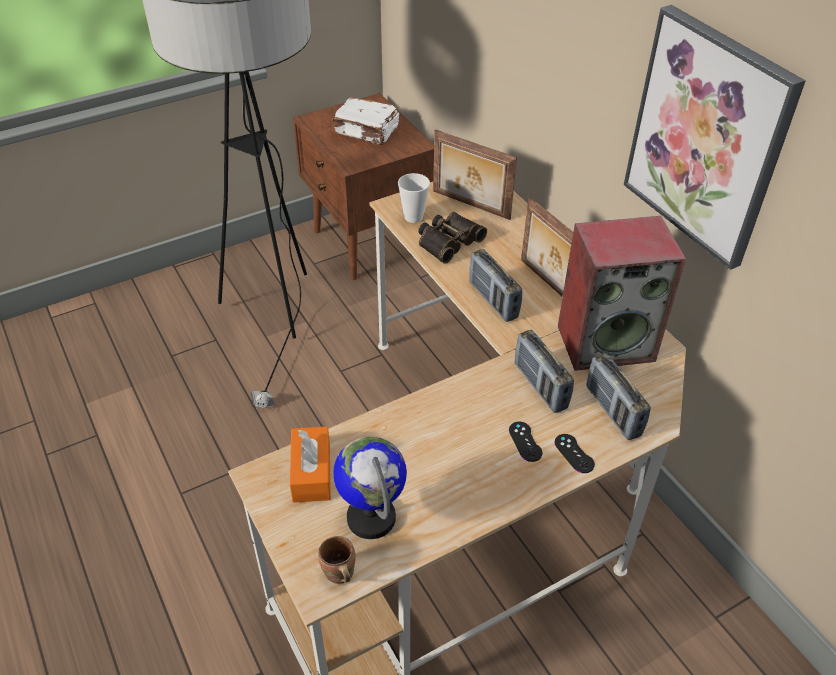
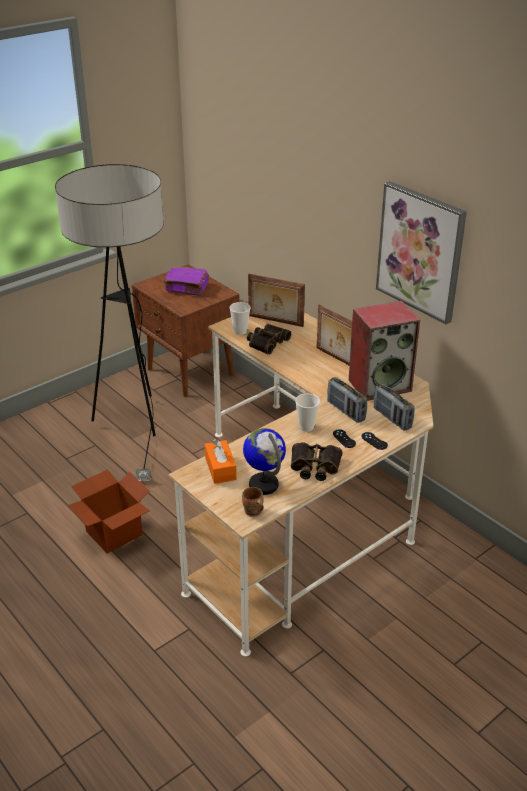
camera: 10 degrees left, 10 degrees down
(201, 486) = (114, 533): none -> cardboard box
(367, 131) = (187, 288): white book -> purple book
(464, 492) = (314, 466): none -> binoculars
(470, 409) = (306, 427): none -> cup
(493, 300) = (305, 371): radio -> none

